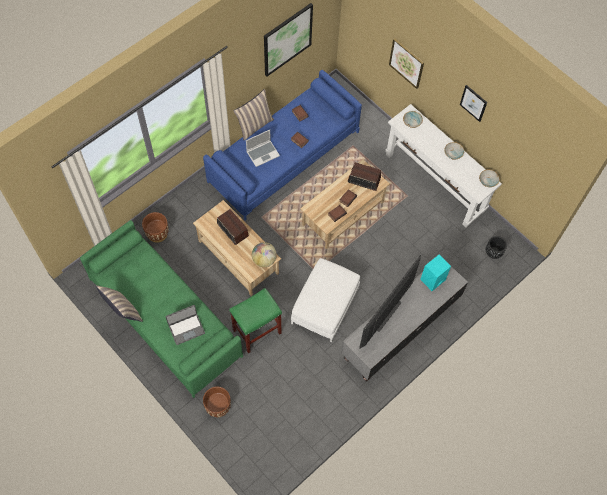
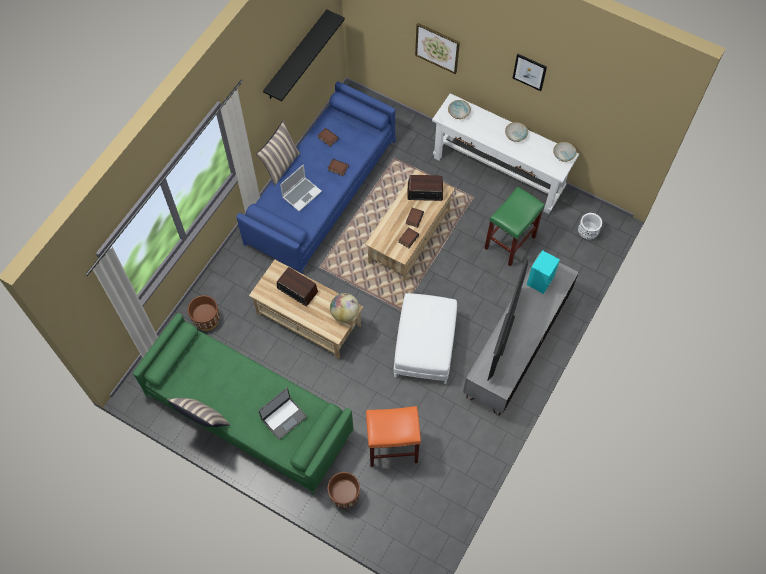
camera: 15 degrees left, 0 degrees up
(257, 331) = (359, 396): green stool -> green stool (510, 242)
(270, 380) = (393, 447): none -> orange stool
(287, 39) = (296, 56): picture -> black shelf
(493, 252) = (587, 233): black planter -> white planter

